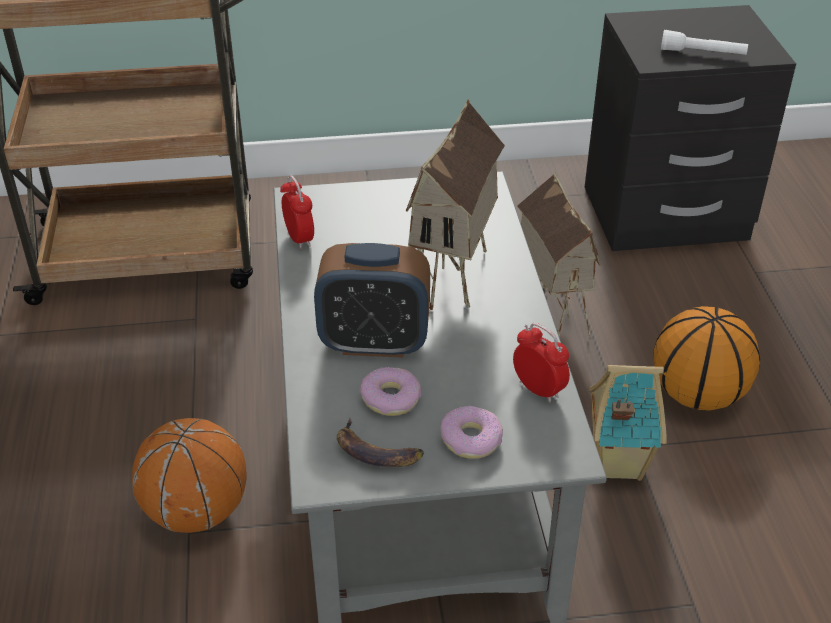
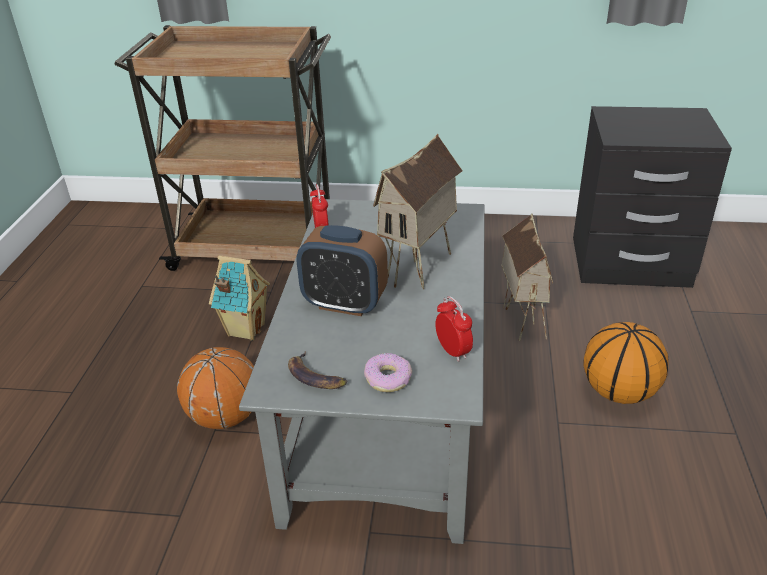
camera: 15 degrees right, 5 degrees down
(391, 398) = (341, 342): donut -> none
(616, 462) = (539, 431): toy house -> toy house (245, 329)
(702, 53) = (657, 136): white flashlight -> none

